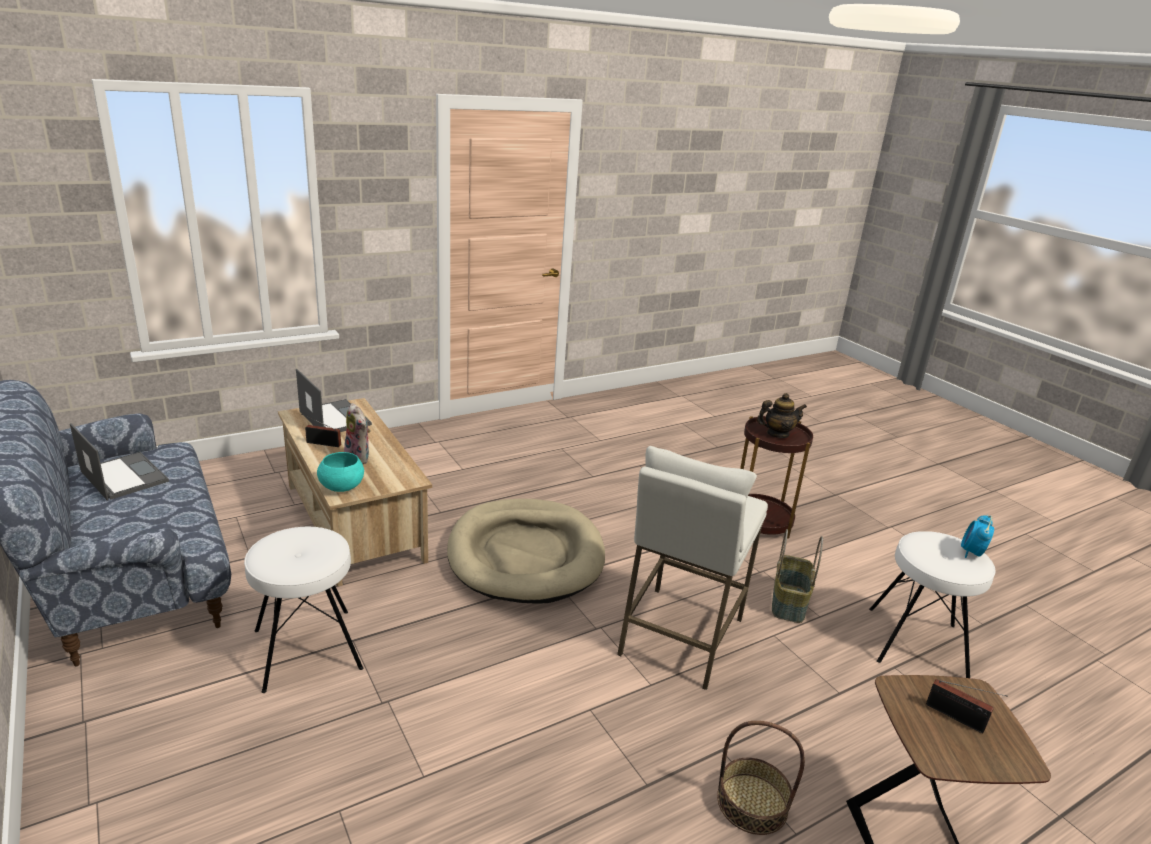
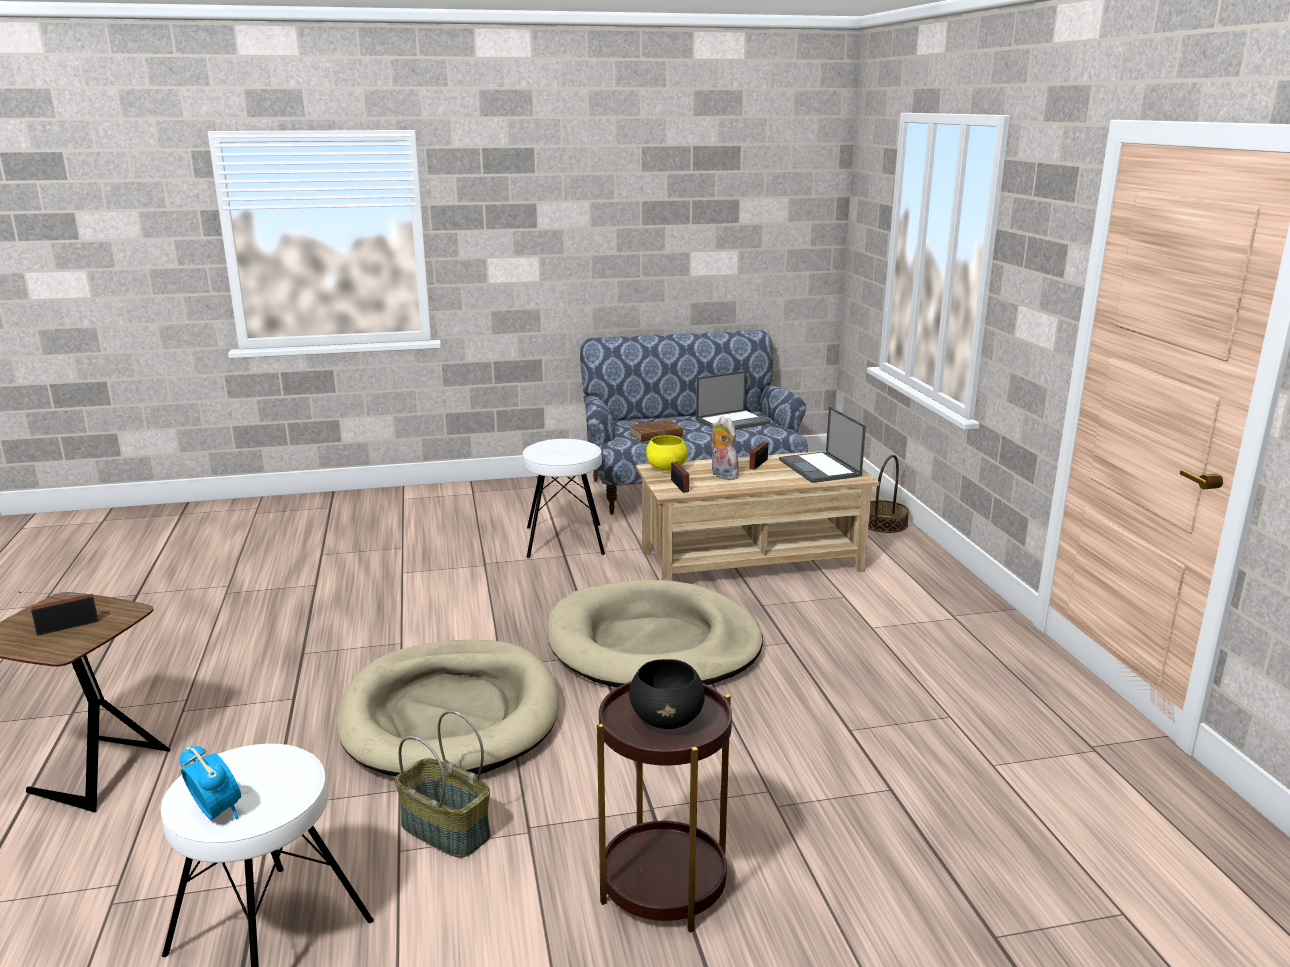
camera: 110 degrees right, 5 degrees down
(169, 521) = (656, 434): none -> brown book
(334, 418) = (820, 468): laptop -> laptop turned 90 degrees clockwise
(342, 487) = (666, 468): turquoise bowl -> yellow bowl
(359, 458) = (722, 475): plush toy -> plush toy turned 75 degrees clockwise
(395, 476) = (680, 487): none -> radio
(680, 636) = (450, 715): white stool -> beige dog bed
(752, 803) = (231, 697): basket -> basket (883, 523)
(777, 434) = (667, 719): teapot -> black bowl

